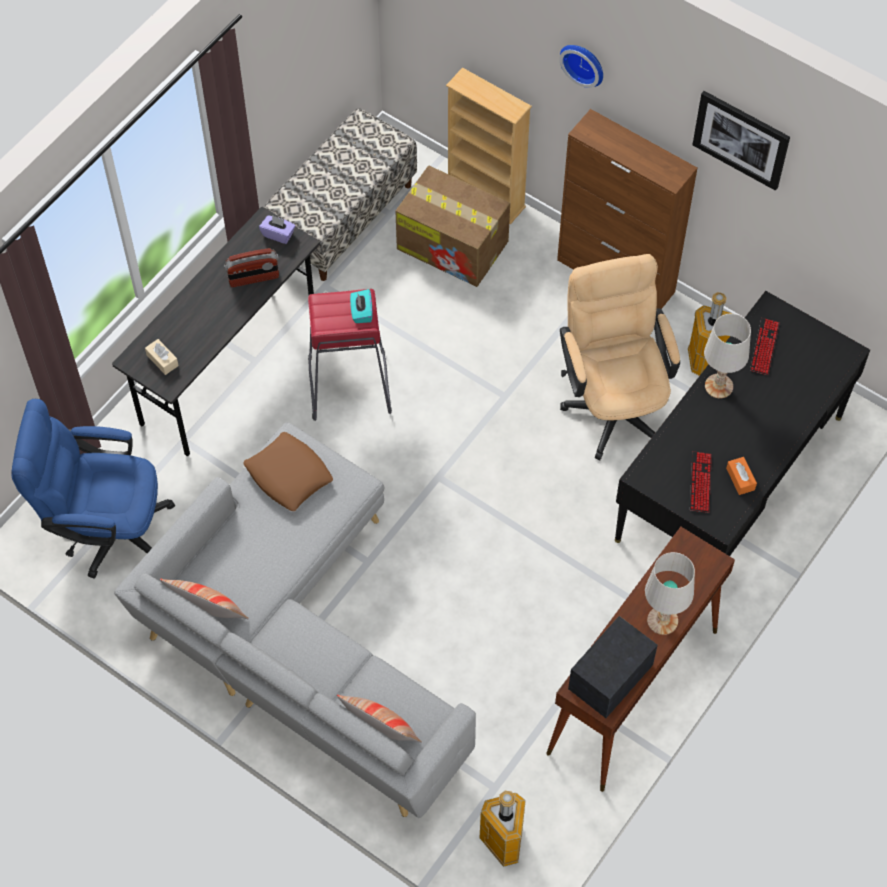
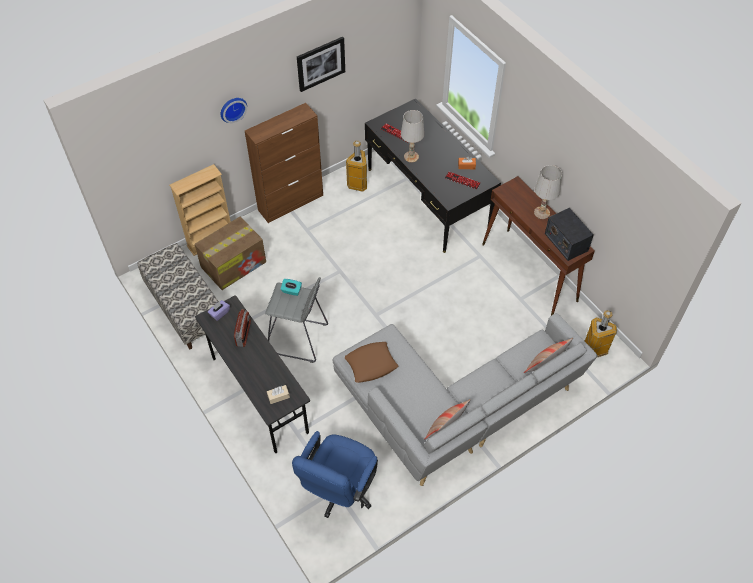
camera: 70 degrees left, 5 degrees down
(348, 384) = (298, 339): red stool -> grey stool
(613, 402) = (365, 228): beige office chair -> none

